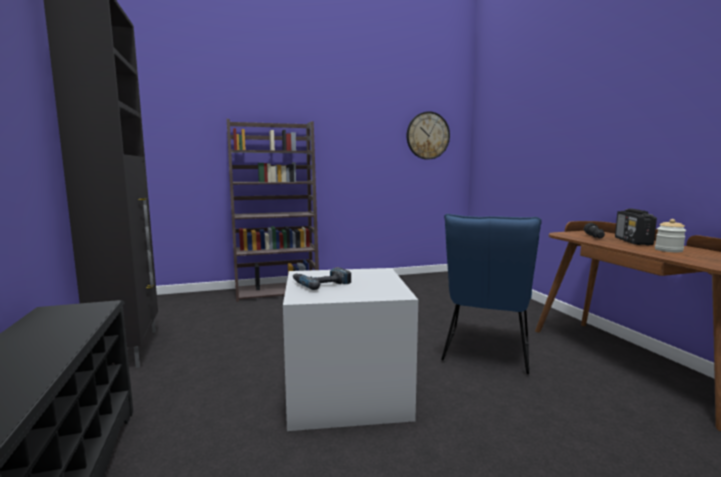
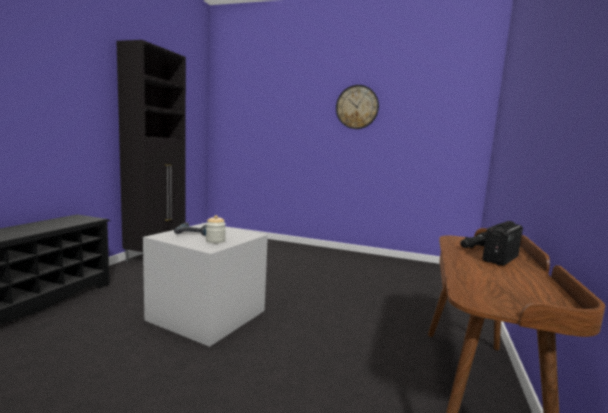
camera: 35 degrees right, 0 degrees up
(277, 291) = (284, 246): brown bookcase -> none
(427, 135) = (440, 129): wall clock -> wall clock (357, 107)
(486, 353) = (345, 331): blue chair -> none
(668, 250) = (496, 273): jar -> jar (215, 241)

